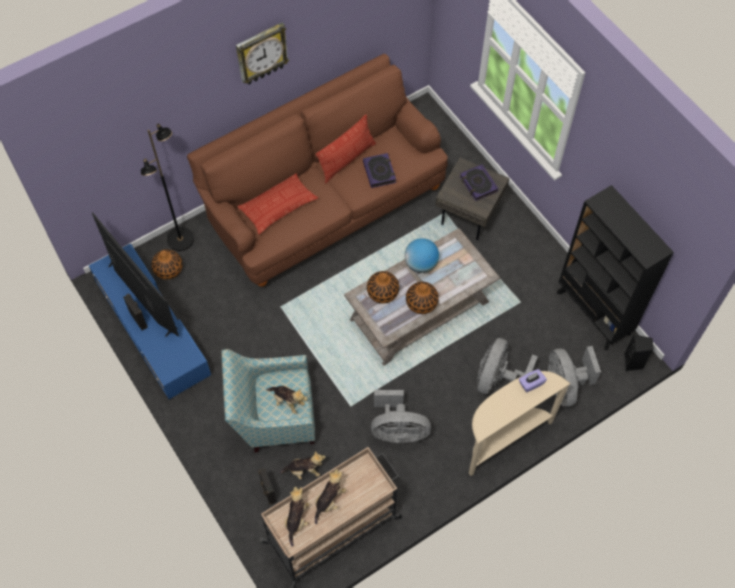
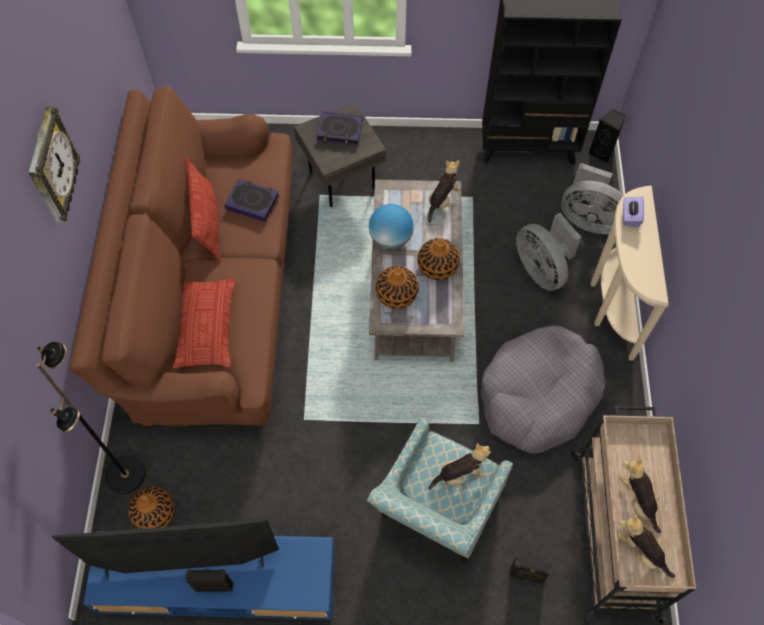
camera: 55 degrees left, 0 degrees up
(304, 470) = (524, 519): plush toy -> plush toy (442, 201)
(397, 430) = (538, 395): grey fan -> grey dog bed

